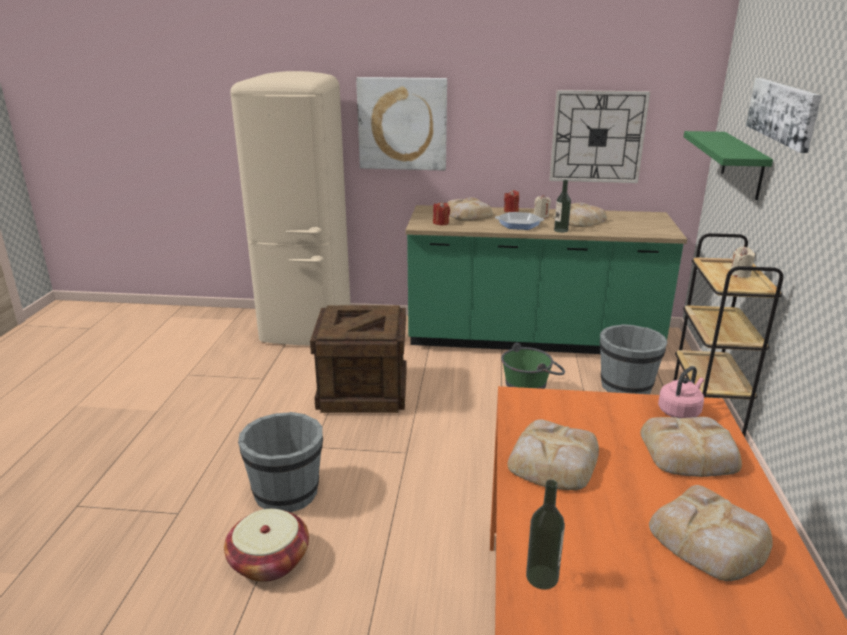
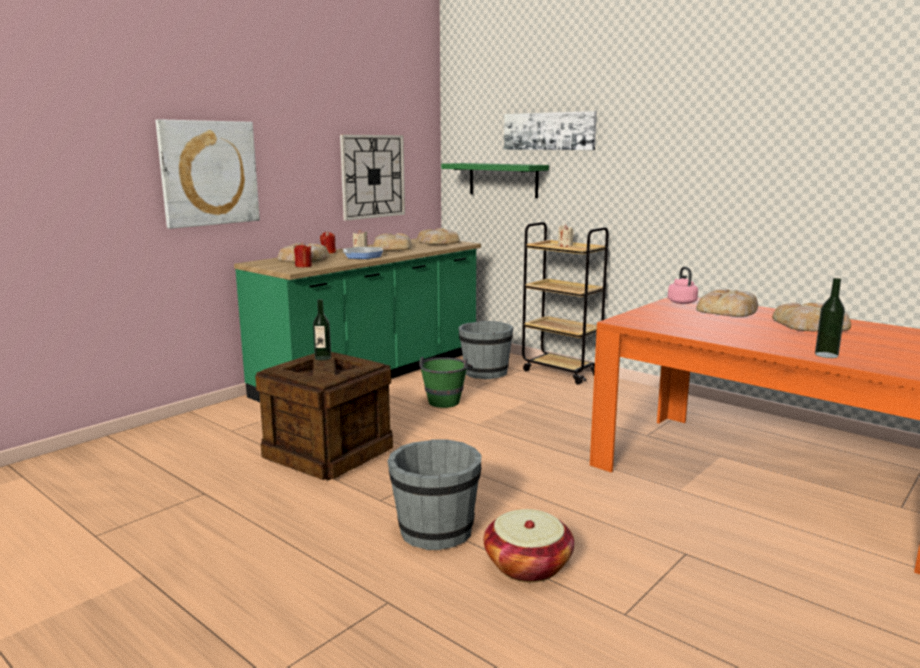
camera: 55 degrees left, 10 degrees down
(306, 329) = (149, 446): beige fridge -> none
(552, 462) = (709, 331): bread -> bread (438, 242)
(561, 230) = (402, 253): bottle -> bottle (323, 358)

